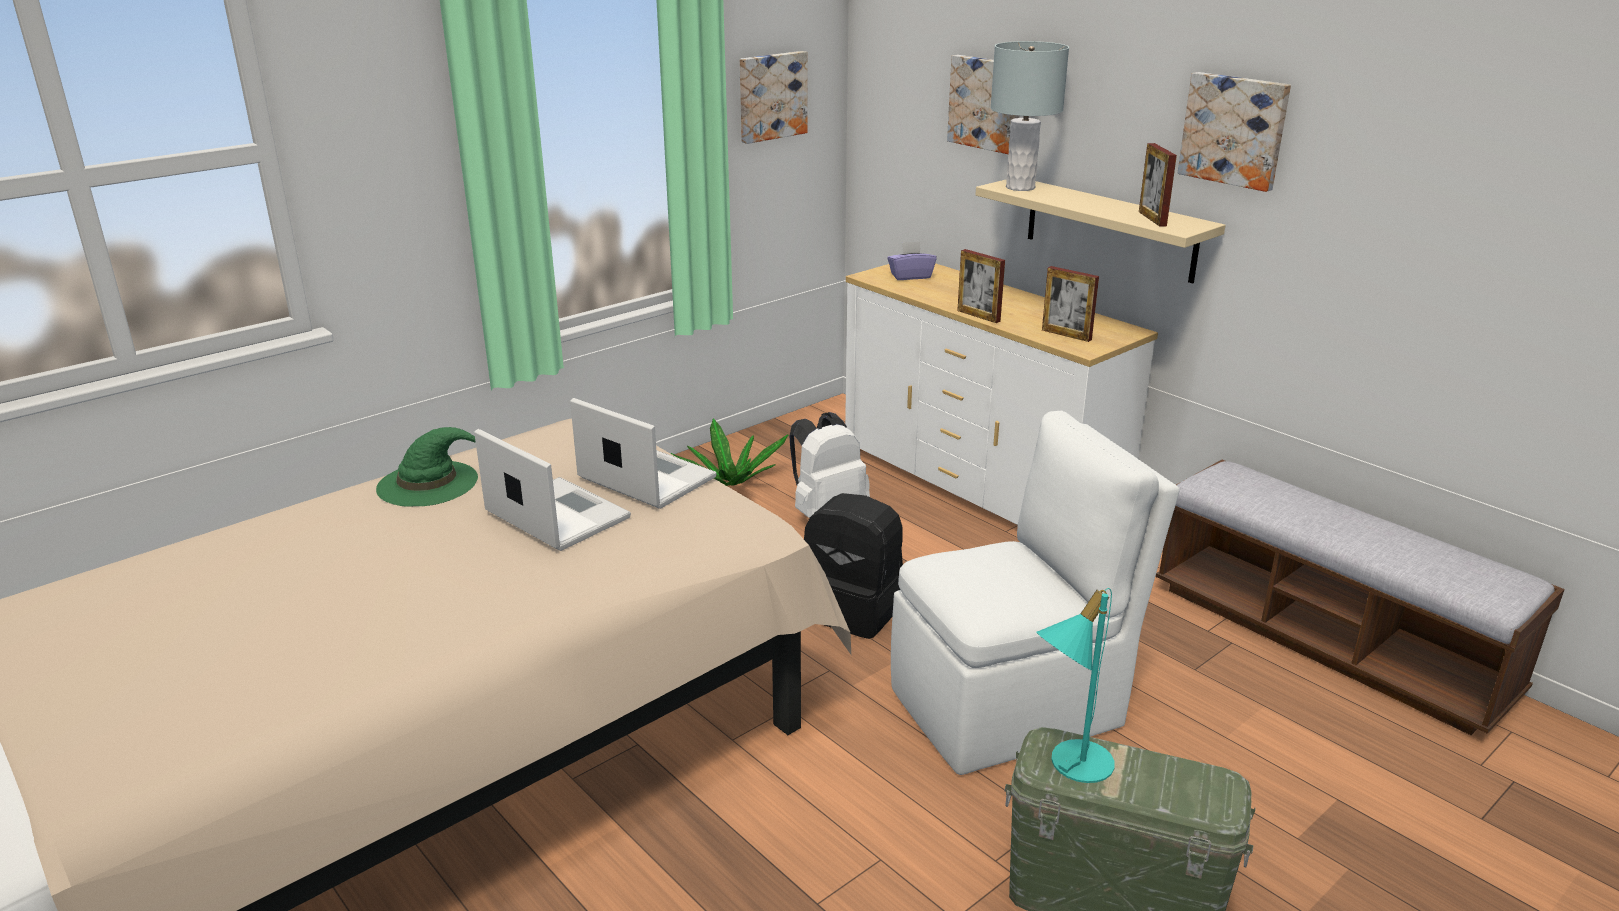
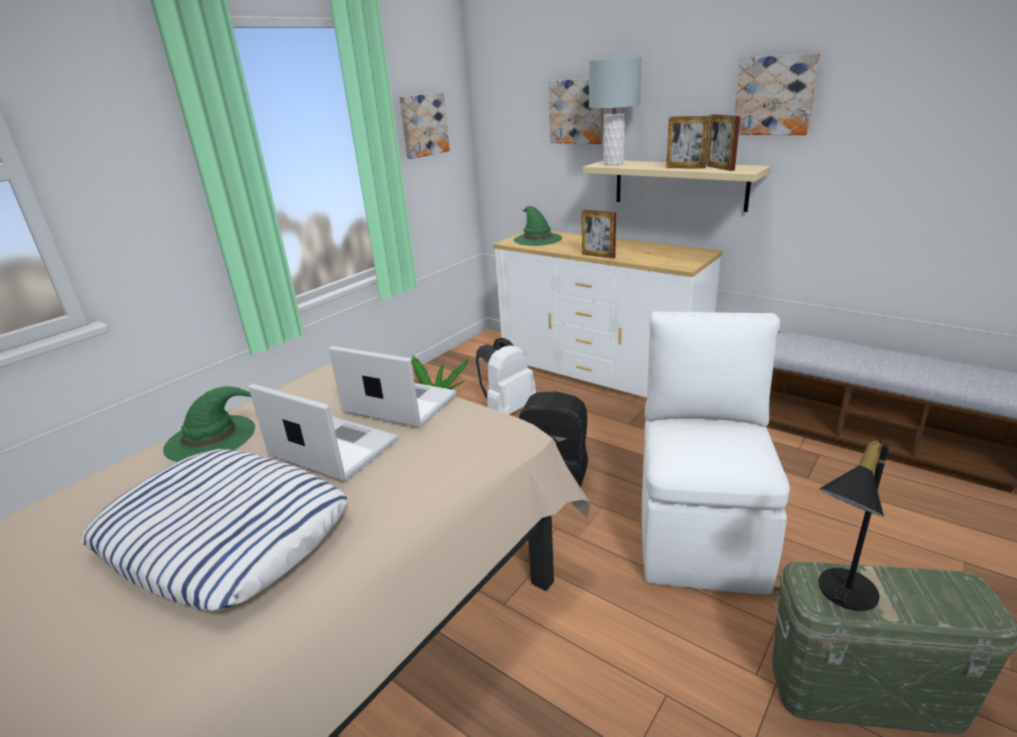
camera: 10 degrees left, 0 degrees up
(425, 581) = (222, 535): none -> pillow
(910, 276) = (537, 239): purple tissue box -> green hat
(1011, 706) = (700, 531): white chair -> white chair turned 45 degrees counterclockwise
(1066, 335) = (665, 259): picture frame -> picture frame (685, 167)
(1070, 763) = (839, 593): turquoise table lamp -> black table lamp

